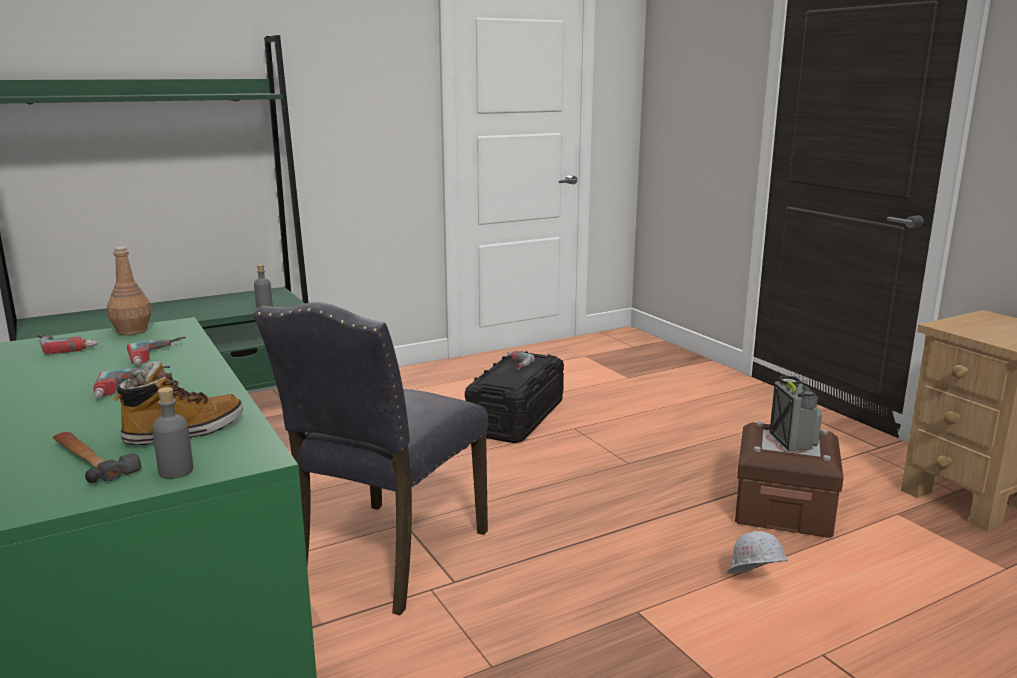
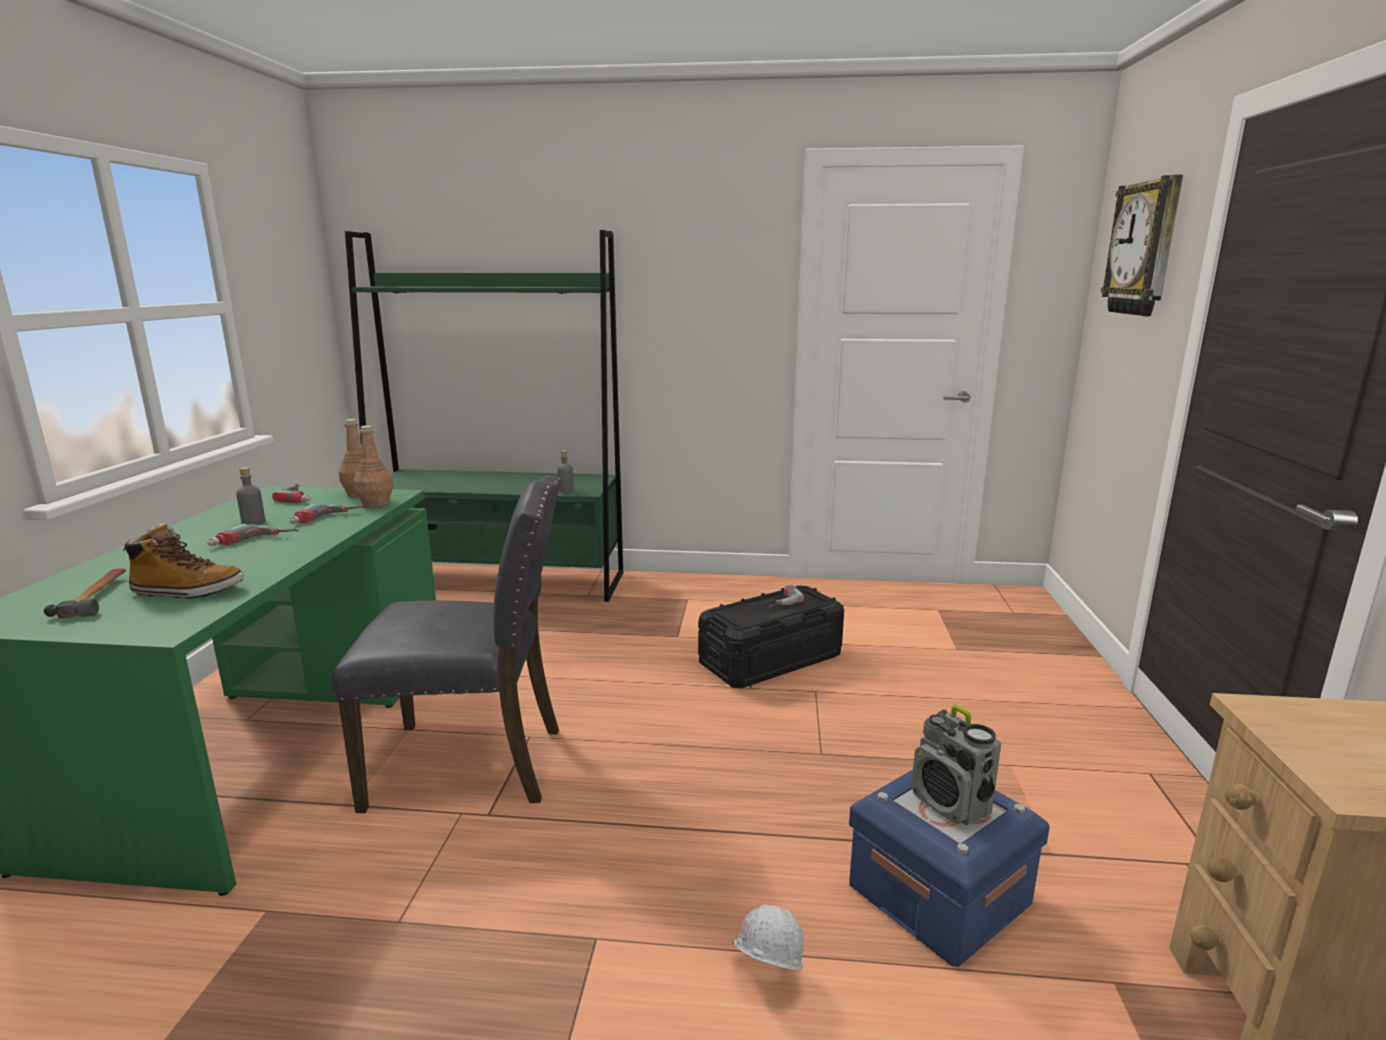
camera: 35 degrees right, 0 degrees up
(175, 335) = (376, 503): none -> brown bottle
(176, 471) = (107, 624): grey bottle -> grey bottle (253, 523)
(388, 558) = (473, 764): grey chair -> grey chair turned 150 degrees counterclockwise
(704, 59) = (1144, 249): none -> wall clock
(783, 509) = (938, 894): brown storage box -> blue storage box
(792, 441) = (950, 804): radio -> radio turned 120 degrees clockwise

